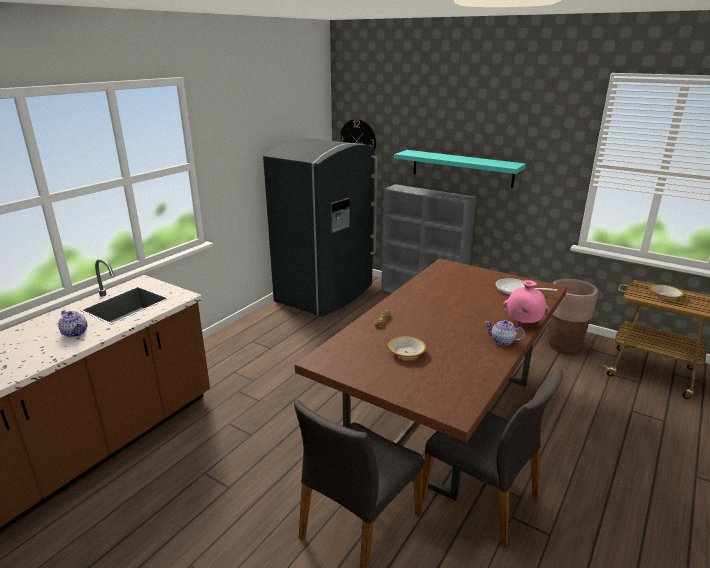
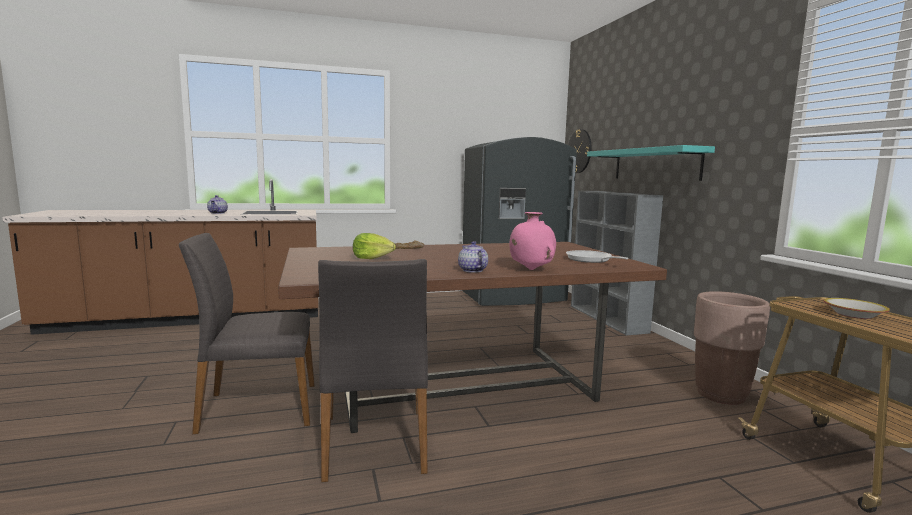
camera: 40 degrees right, 15 degrees down
(406, 352) = (372, 258): bowl -> lettuce

